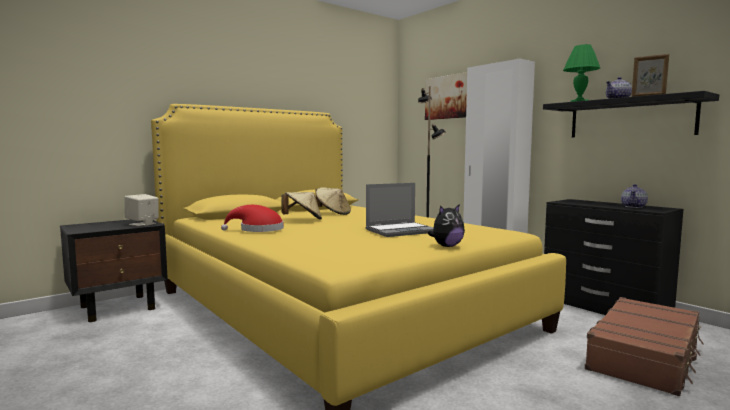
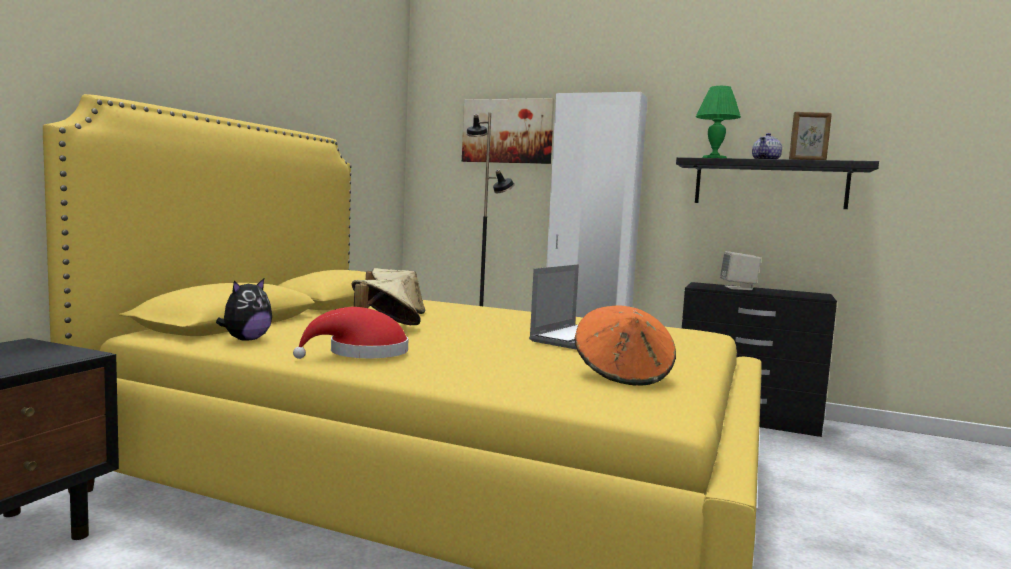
camera: 30 degrees left, 0 degrees up
(142, 224) = (56, 355): beige speaker -> beige speaker (738, 288)
(364, 247) = (623, 374): none -> orange hat
(447, 246) = (696, 361): plush toy -> plush toy (246, 340)
(633, 206) = (786, 292): teapot -> none
(645, 357) = (857, 474): brown suitcase -> none

